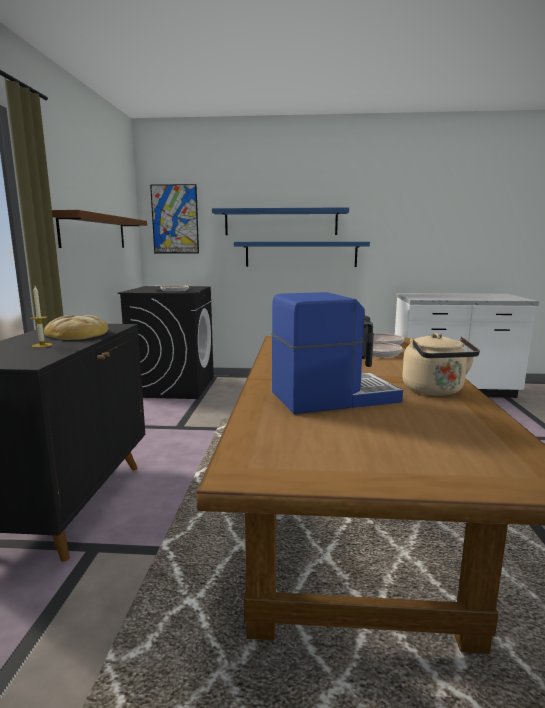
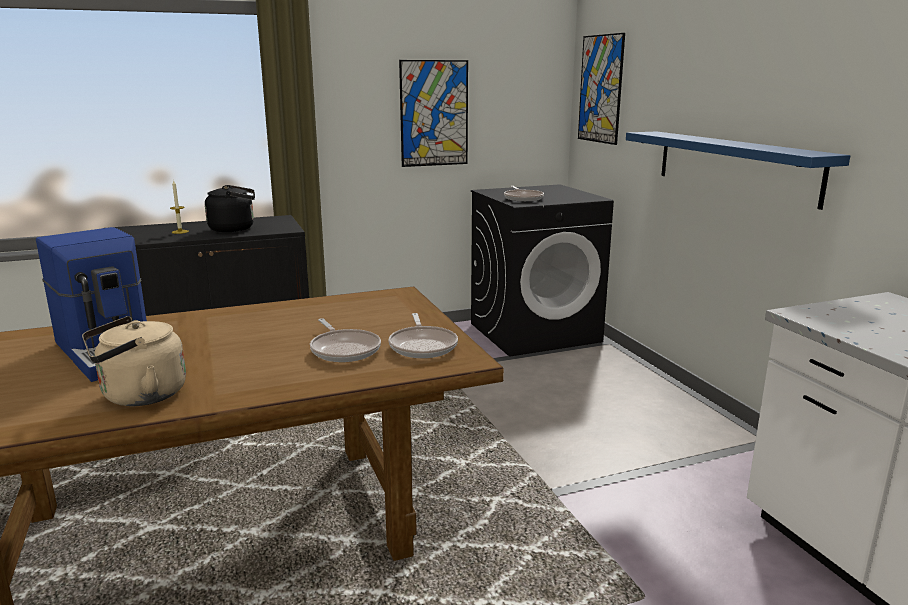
camera: 65 degrees right, 5 degrees up
(77, 334) = (235, 229): bread -> black kettle
(94, 232) = (434, 113): brown shelf -> picture
(280, 222) = (713, 100): blue shelf -> none

